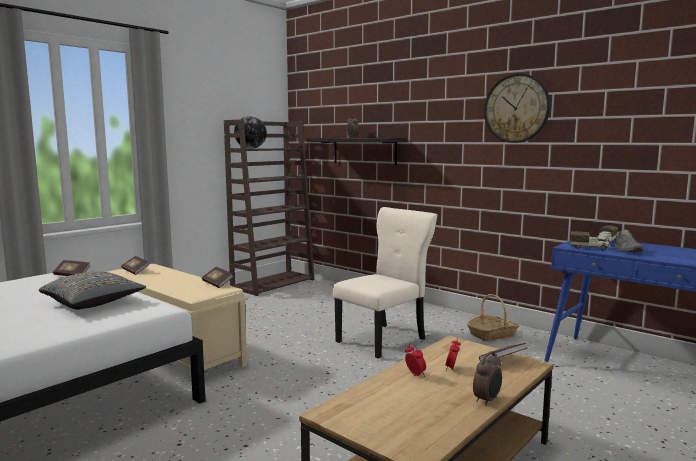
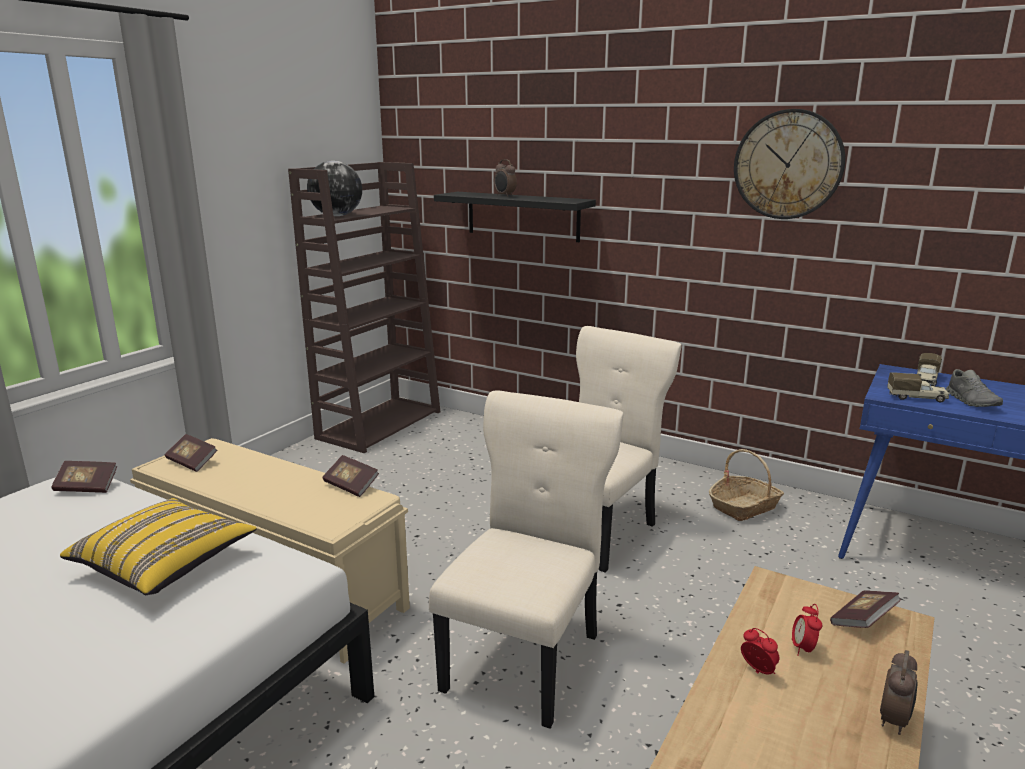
camera: 10 degrees left, 10 degrees up
(94, 303) = (165, 565): grey pillow -> yellow pillow
(306, 392) = (526, 658): none -> beige chair

